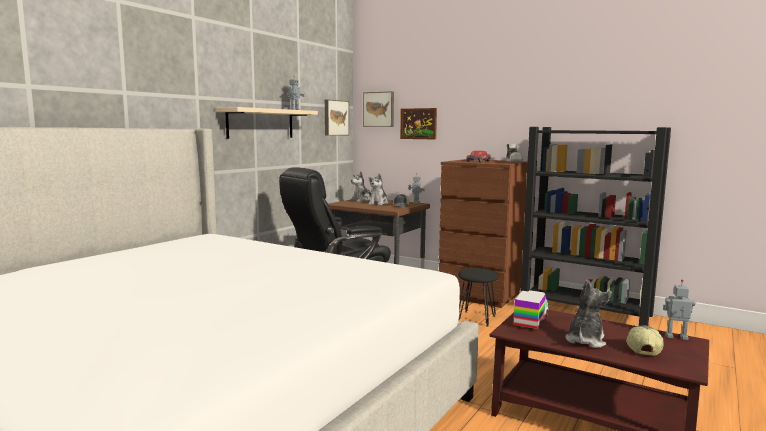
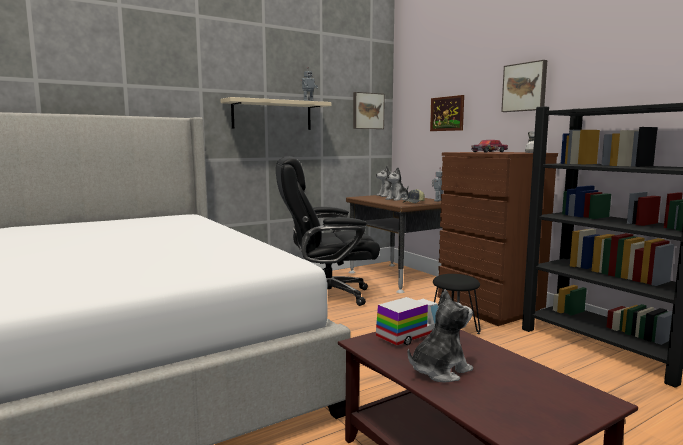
camera: 25 degrees right, 0 degrees up
(379, 109) = (413, 101): picture -> picture (525, 87)
(642, 348) = (505, 395): cap -> none
(676, 337) = (583, 392): toy robot -> none

